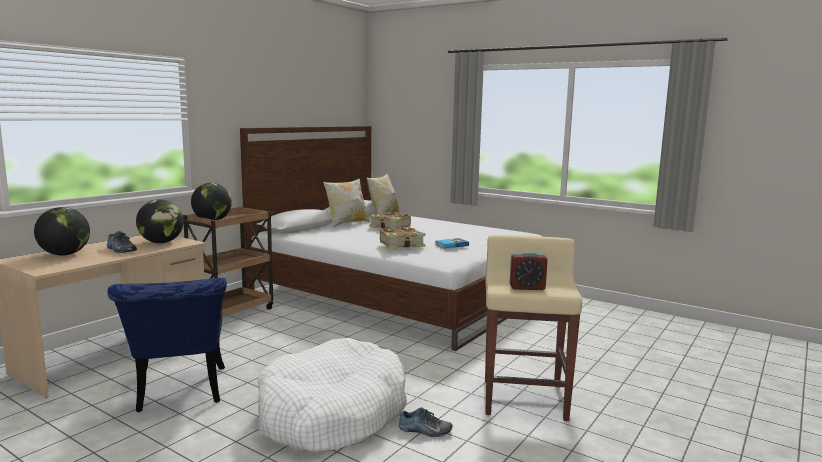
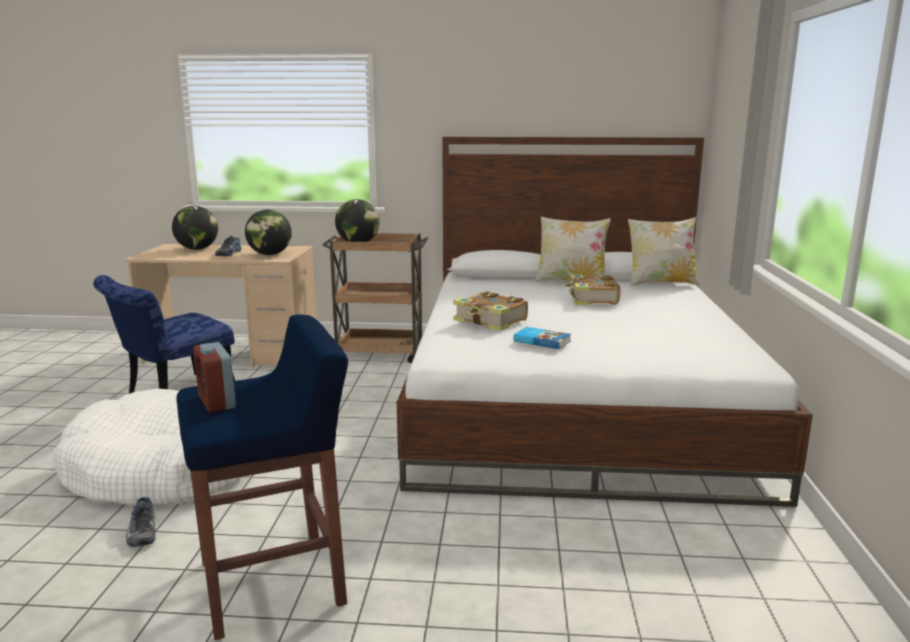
camera: 60 degrees right, 5 degrees up
(524, 398) = (275, 582): beige stool -> blue stool

